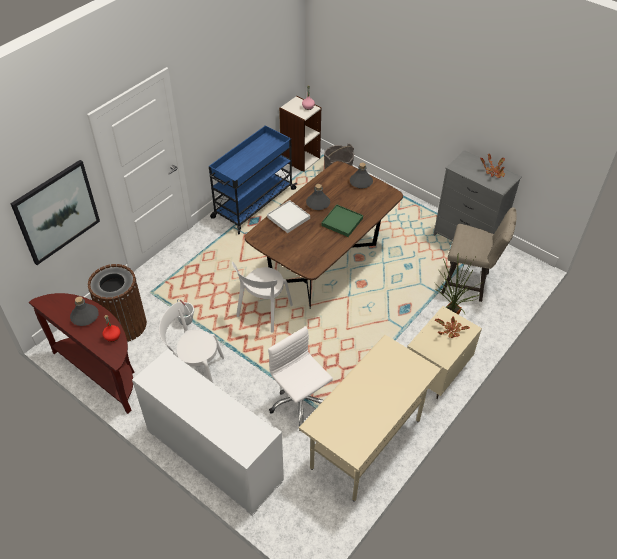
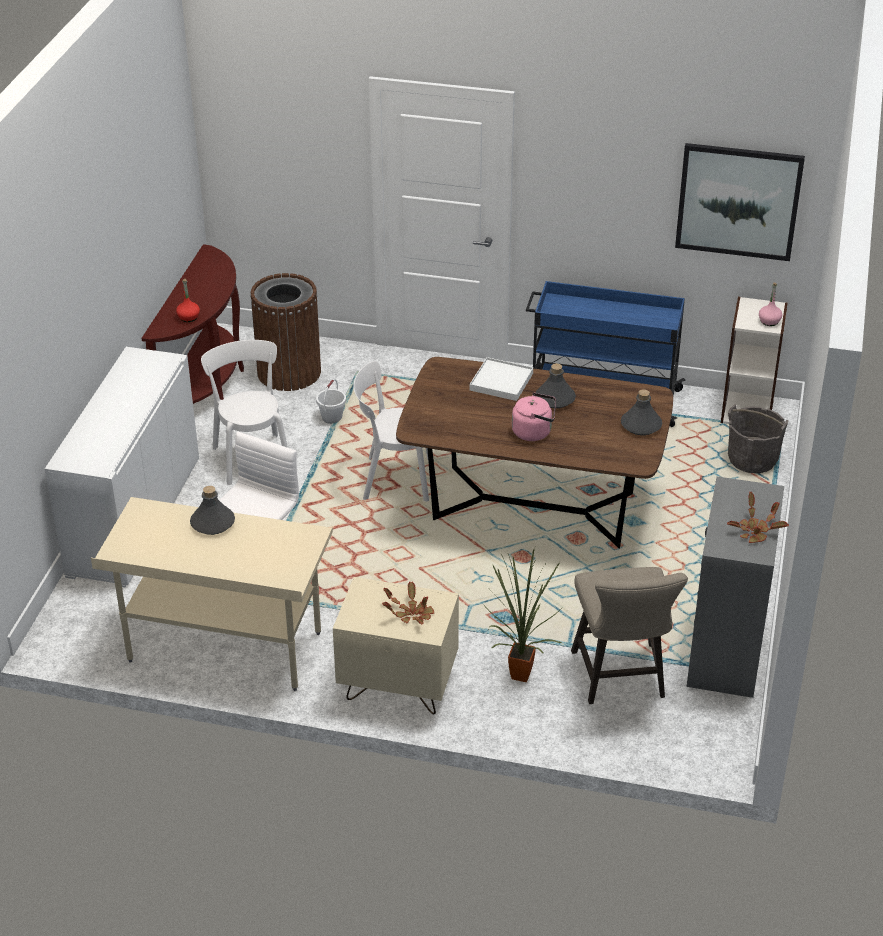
camera: 65 degrees right, 10 degrees down
(57, 212) = (290, 170): picture -> picture (738, 201)
(85, 316) = (206, 288): grey bottle -> grey bottle (213, 523)
(342, 222) = (534, 432): green tray -> pink kettle

